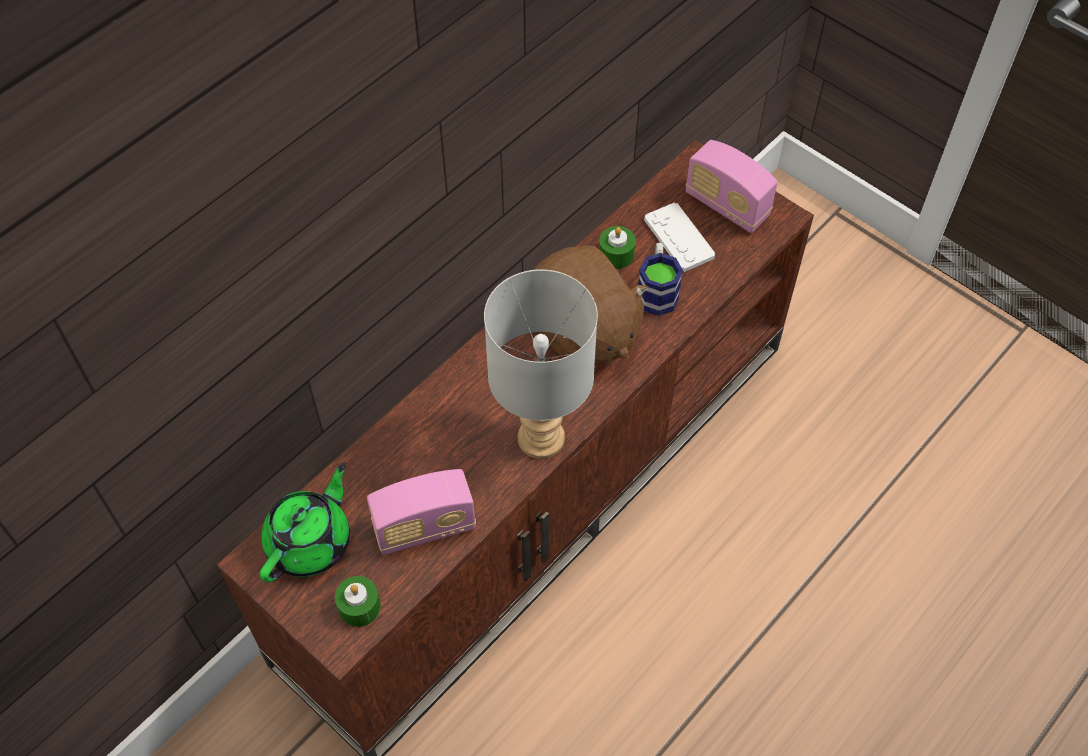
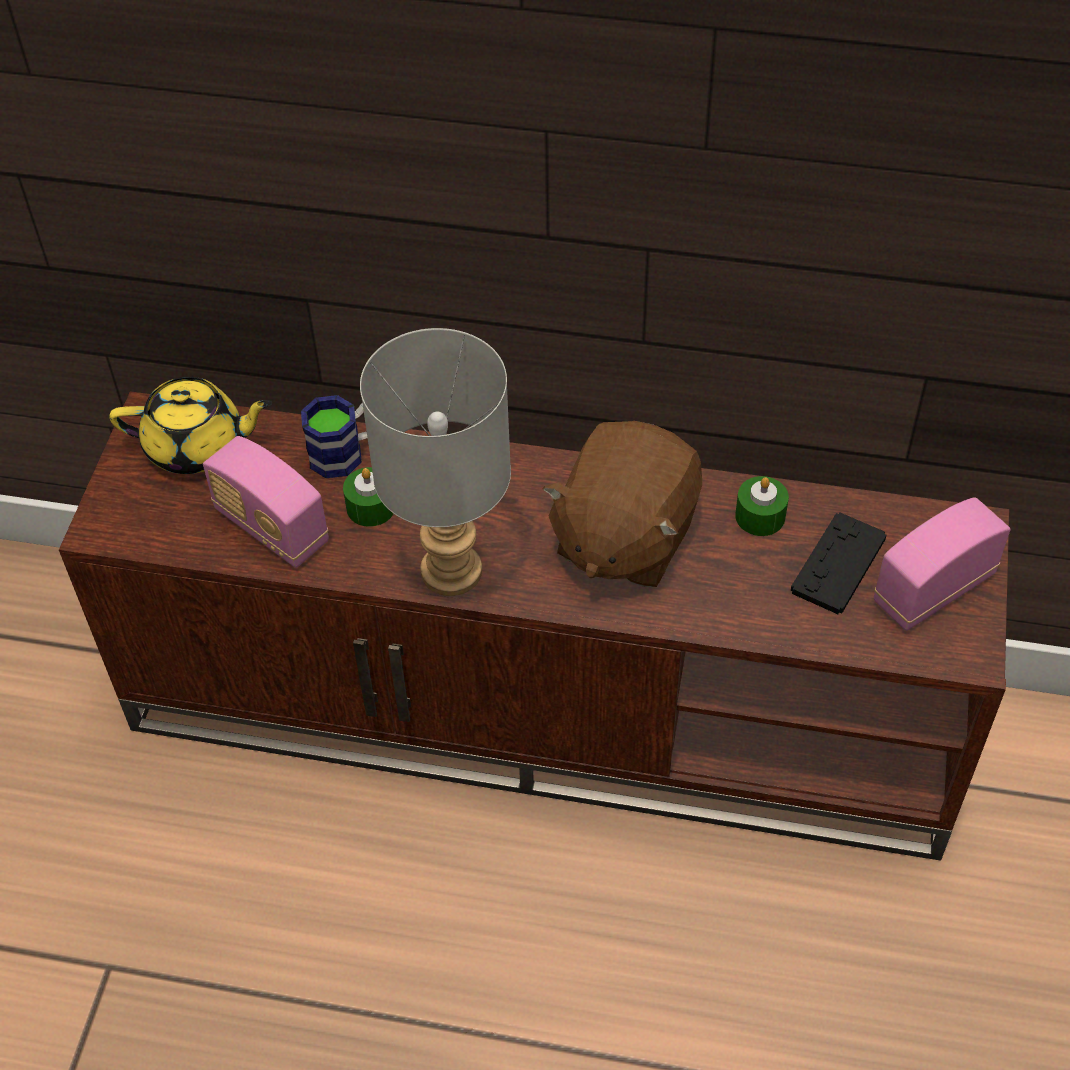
camera: 60 degrees right, 5 degrees down
(310, 542) = (197, 446): green teapot -> yellow teapot
(359, 606) = (148, 522): green candle -> green candle (371, 507)
(657, 290) = (741, 580): mug -> mug (346, 452)
(679, 238) = (838, 564): white game controller -> black game controller
(726, 205) = (933, 589): radio -> radio turned 45 degrees clockwise

